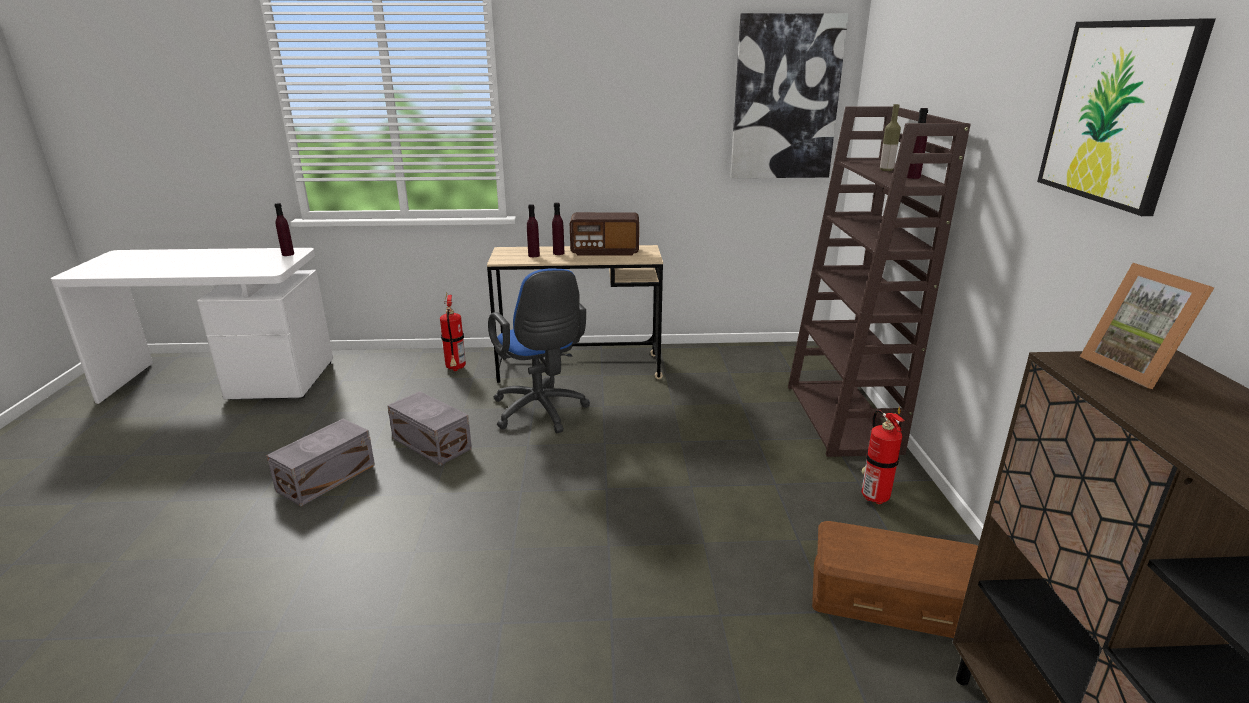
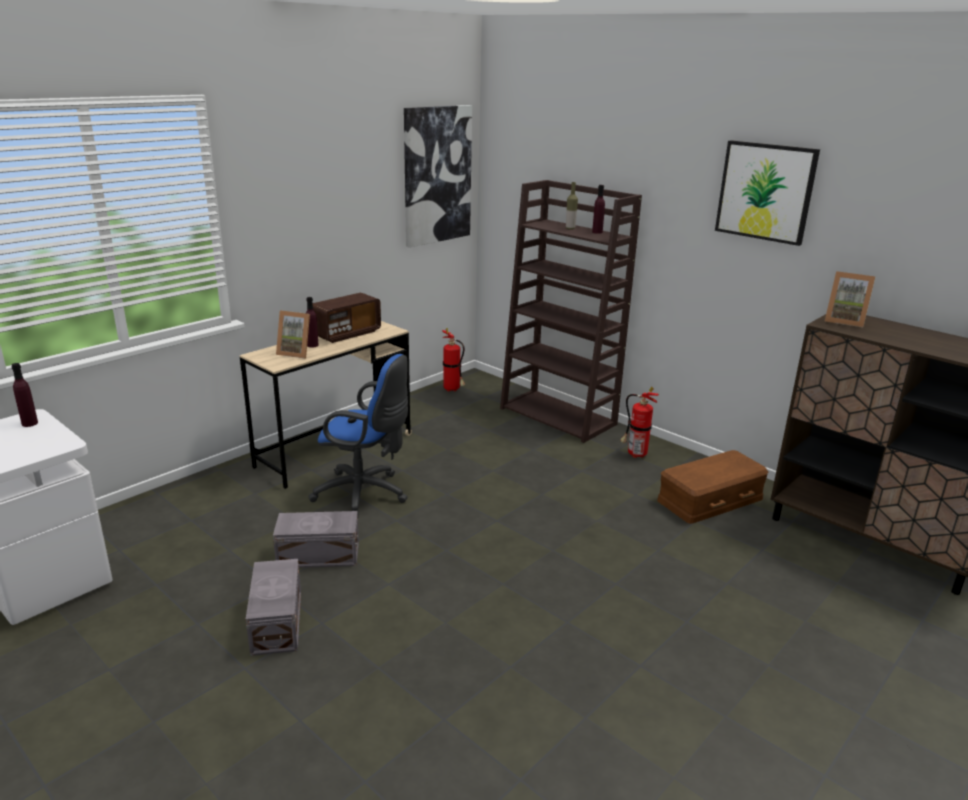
camera: 45 degrees left, 0 degrees up
(455, 369) = (224, 493): fire extinguisher -> fire extinguisher (453, 390)
(534, 255) = (296, 353): purple bottle -> picture frame

